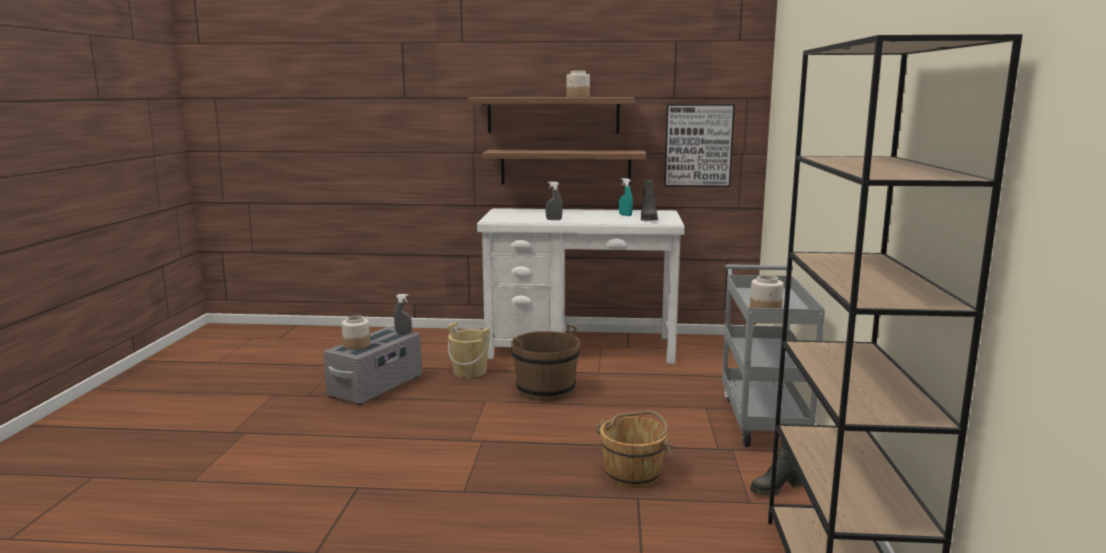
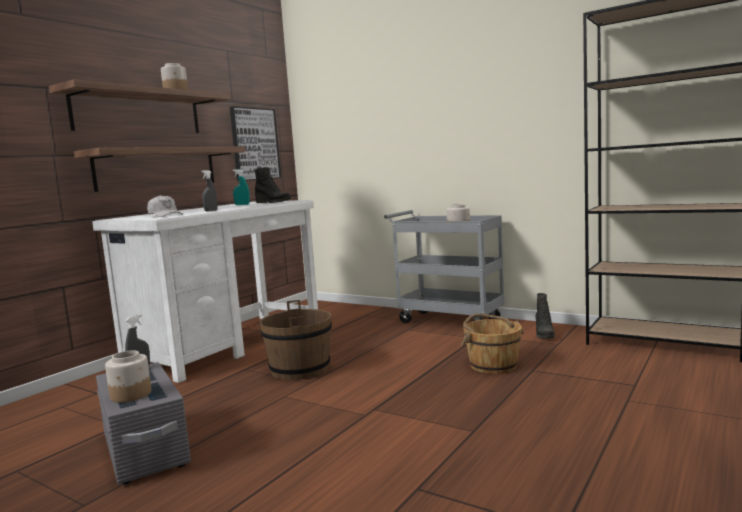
camera: 60 degrees left, 5 degrees down
(470, 372) = (198, 394): beige bucket -> none
(516, 217) = (165, 215): none -> white cap

